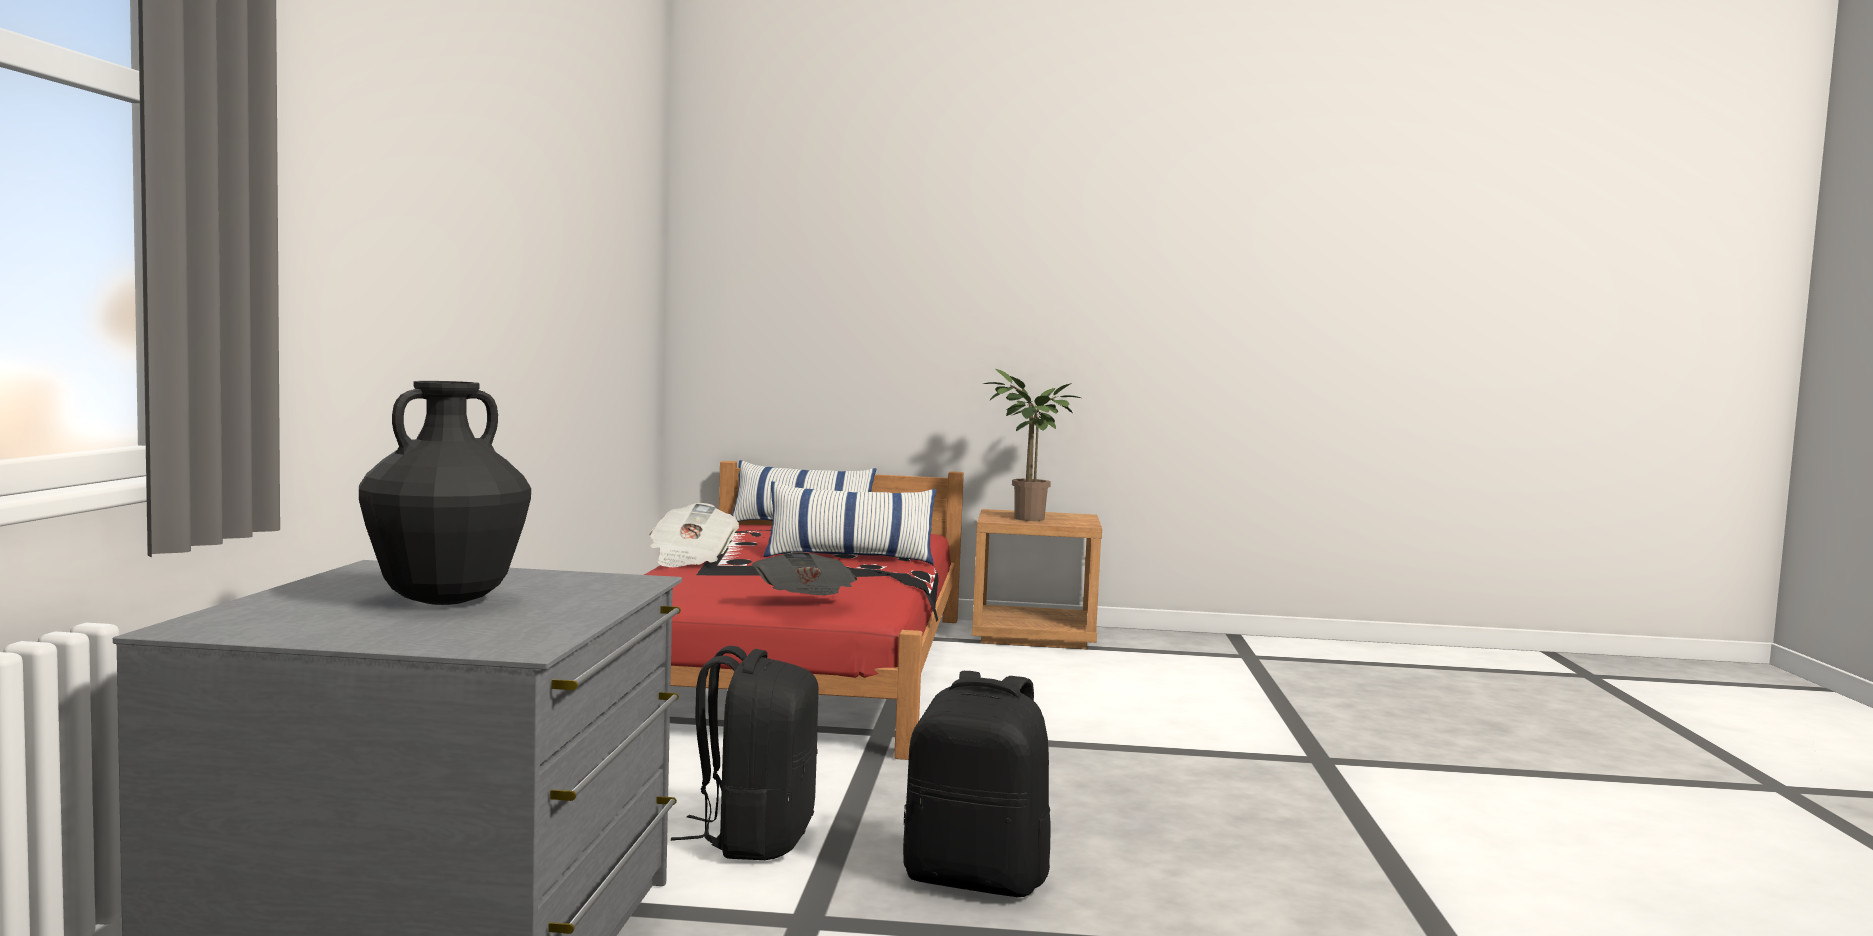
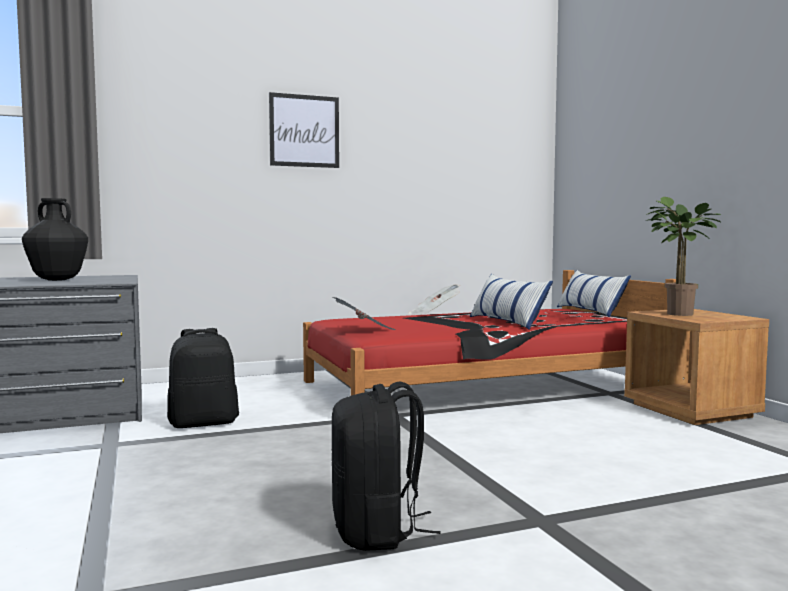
camera: 65 degrees right, 0 degrees up
(483, 196) = (304, 131): none -> picture
(977, 879) = (179, 462): black backpack -> black backpack (377, 531)

